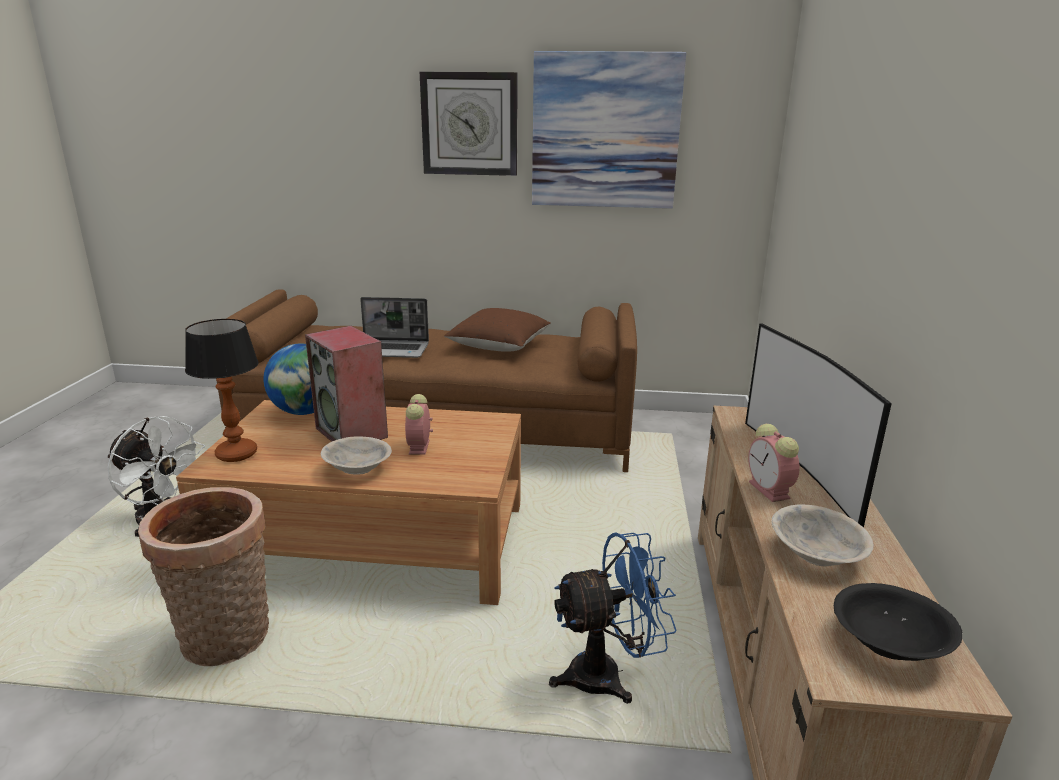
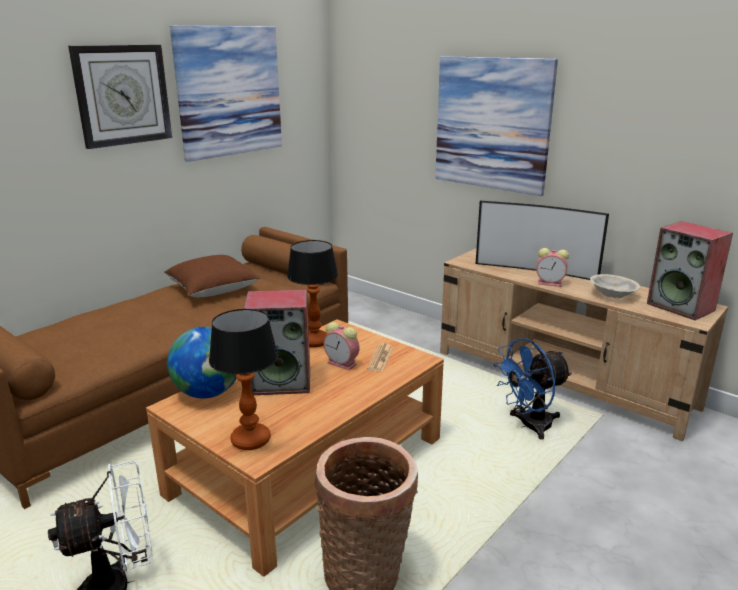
camera: 55 degrees left, 0 degrees up
(357, 468) = (347, 393): beige bowl -> none
(392, 350) = (151, 325): laptop -> none
(453, 419) = (314, 341): none -> table lamp
(454, 462) = (380, 358): none -> newspaper
(608, 675) = (529, 426): blue fan -> blue fan turned 135 degrees counterclockwise
(862, 206) = (492, 124): none -> picture
(889, 644) = (681, 307): black bowl -> speaker

